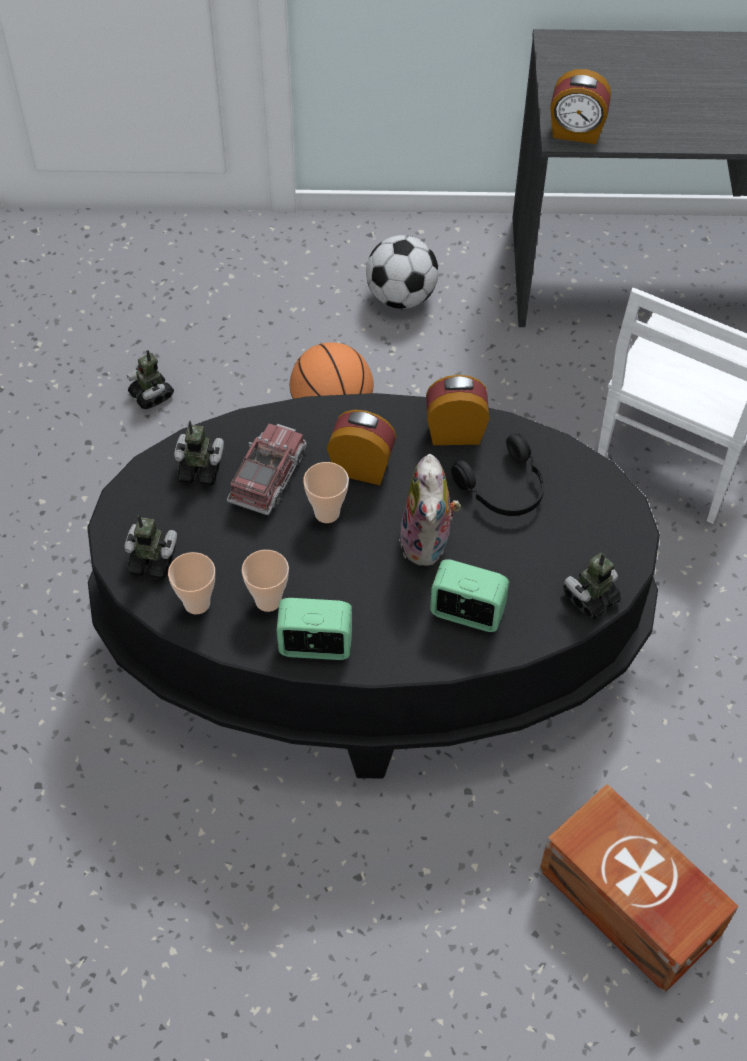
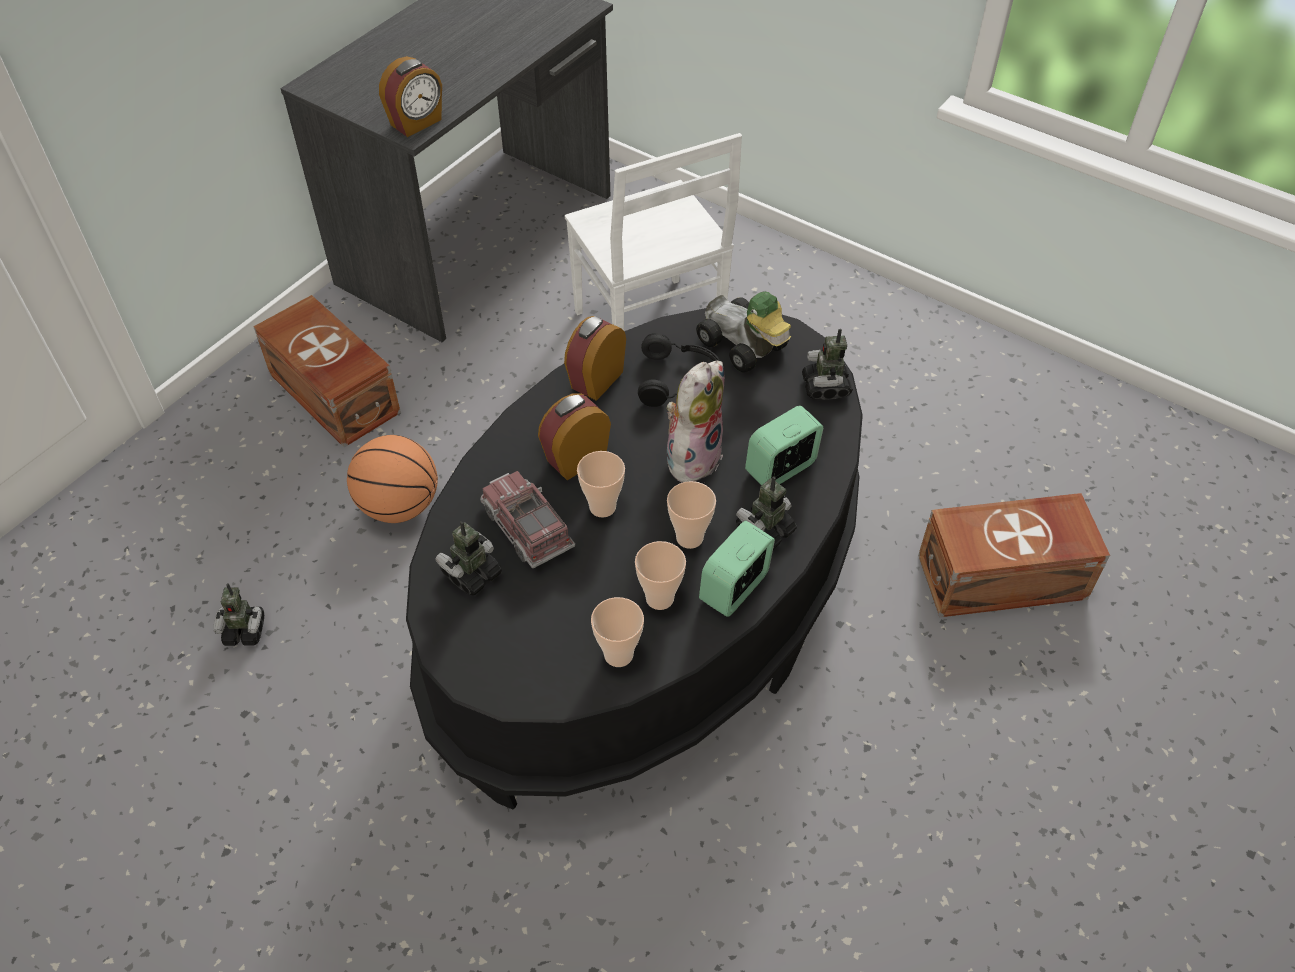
camera: 55 degrees left, 5 degrees down
(152, 561) = (542, 666): toy robot -> toy robot (765, 530)
(342, 587) = (689, 537): none -> cup
(401, 297) = (333, 395): football -> brown storage box
(428, 543) = (692, 456): plush toy -> plush toy turned 90 degrees counterclockwise
(583, 512) = (743, 348): none -> toy car

